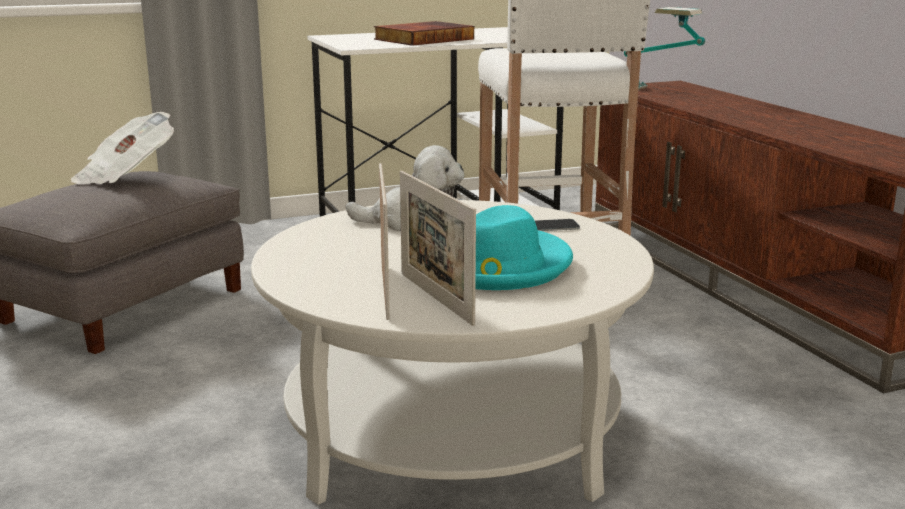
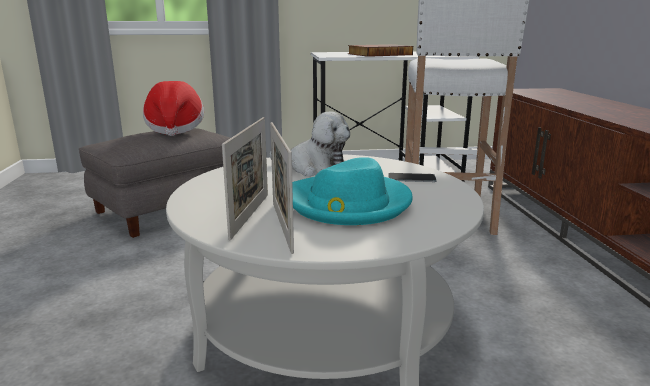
camera: 15 degrees right, 0 degrees up
(125, 176) = (175, 129): newspaper -> hat
(660, 91) = (540, 93): table lamp -> none

